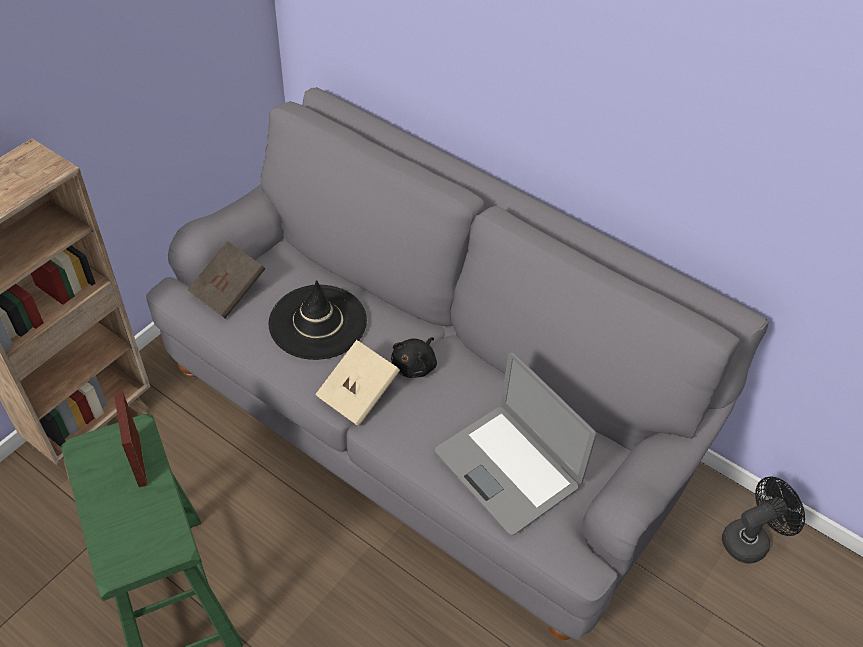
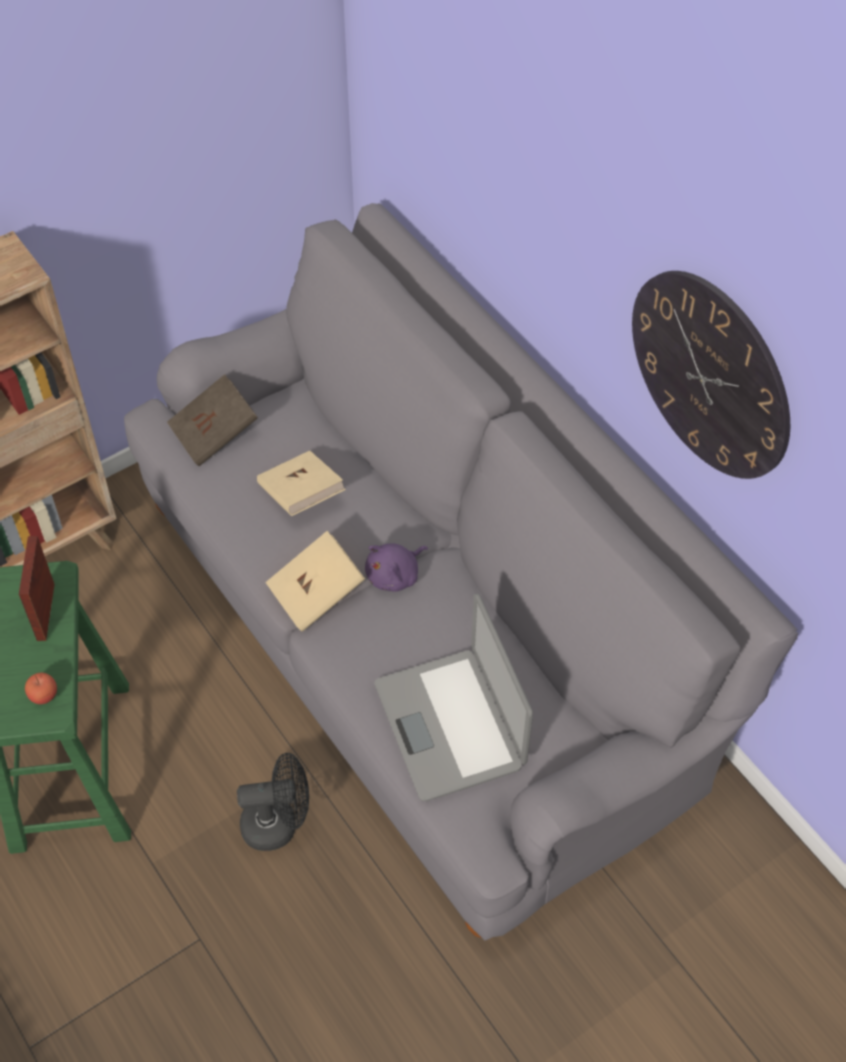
camera: 20 degrees right, 5 degrees up
(161, 532) = (43, 695): none -> apple
(317, 322) = (301, 495): black hat -> beige book
(415, 365) = (395, 575): black plush toy -> purple plush toy
(670, 125) = (710, 375): none -> wall clock
(750, 539) = (766, 890): black fan -> black fan (278, 824)

